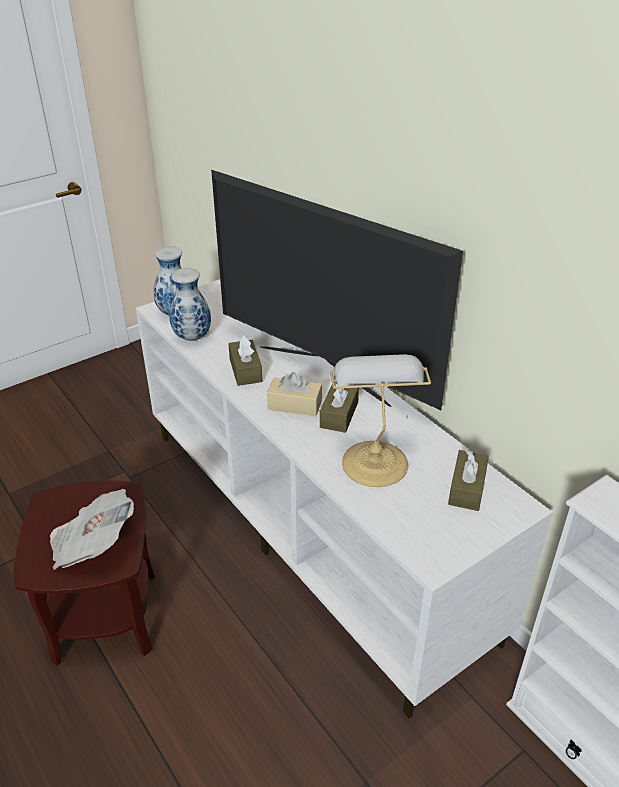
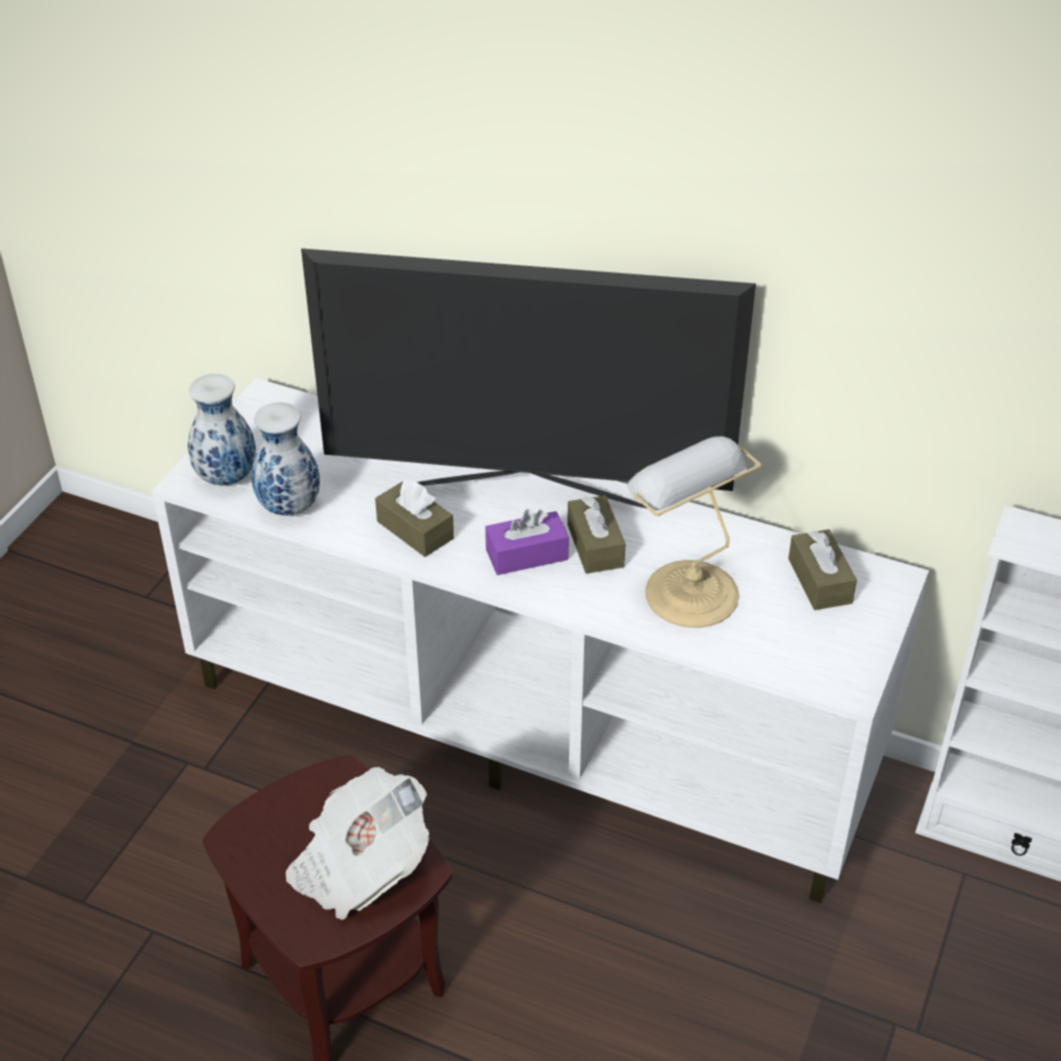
camera: 30 degrees left, 5 degrees up
(295, 405) = (527, 554): beige tissue box -> purple tissue box

